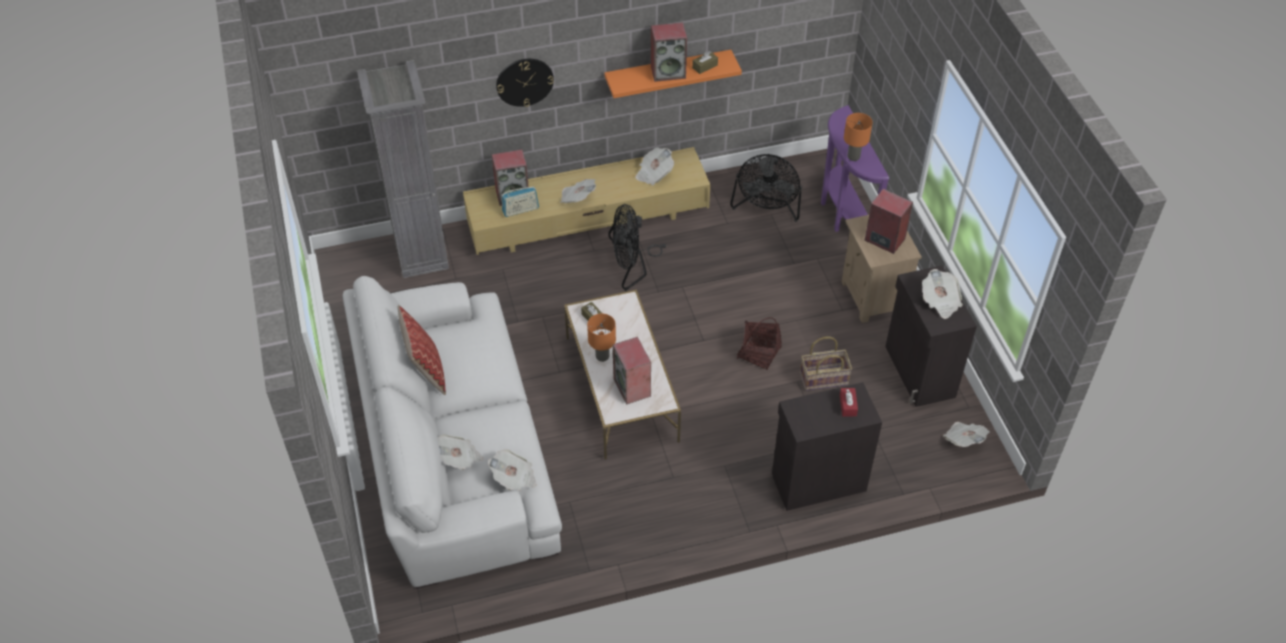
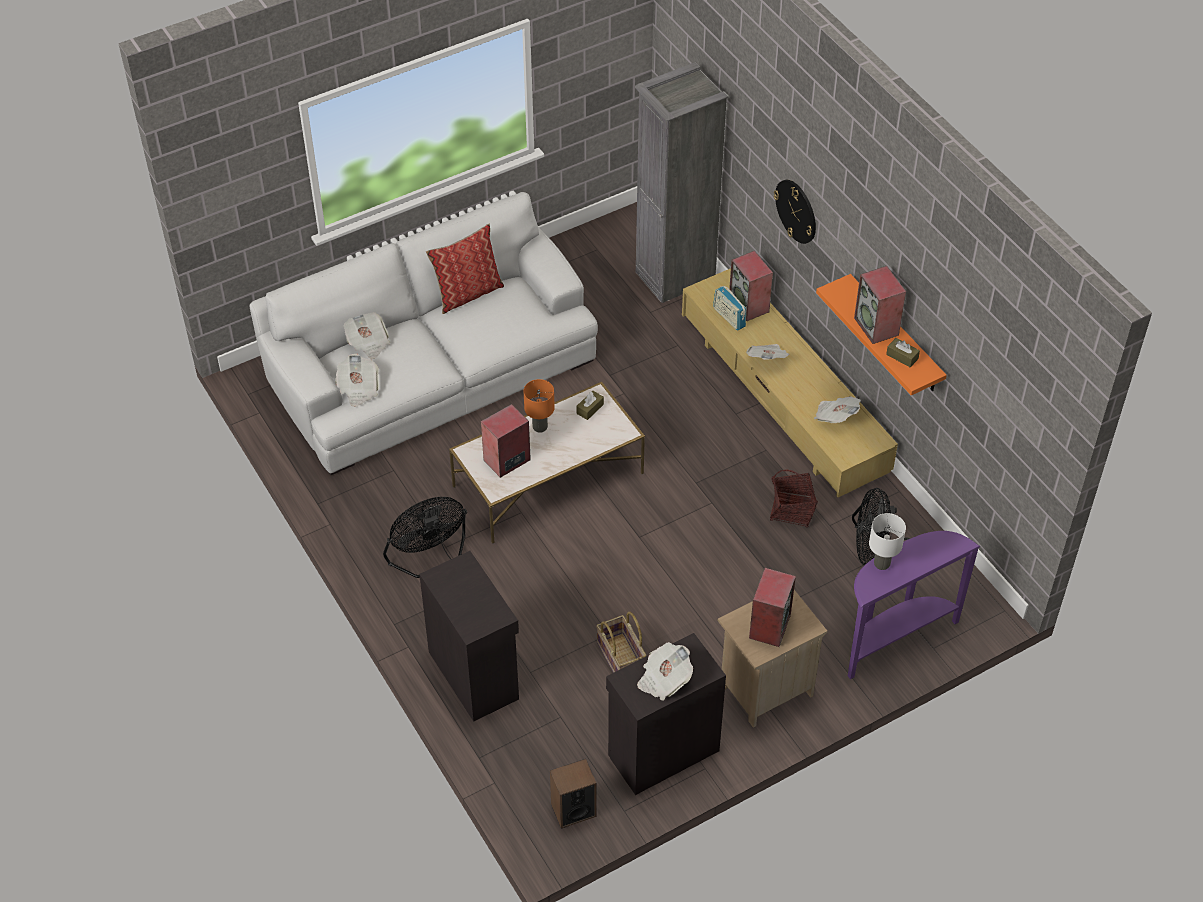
camera: 75 degrees right, 0 degrees up
(632, 262) = (731, 450): black fan -> black fan (436, 561)
(759, 353) = (638, 591): basket -> basket (792, 510)
(848, 405) = (480, 611): red tissue box -> none
(853, 158) = (880, 564): orange table lamp -> white table lamp
(963, 440) = (573, 810): newspaper -> speaker

